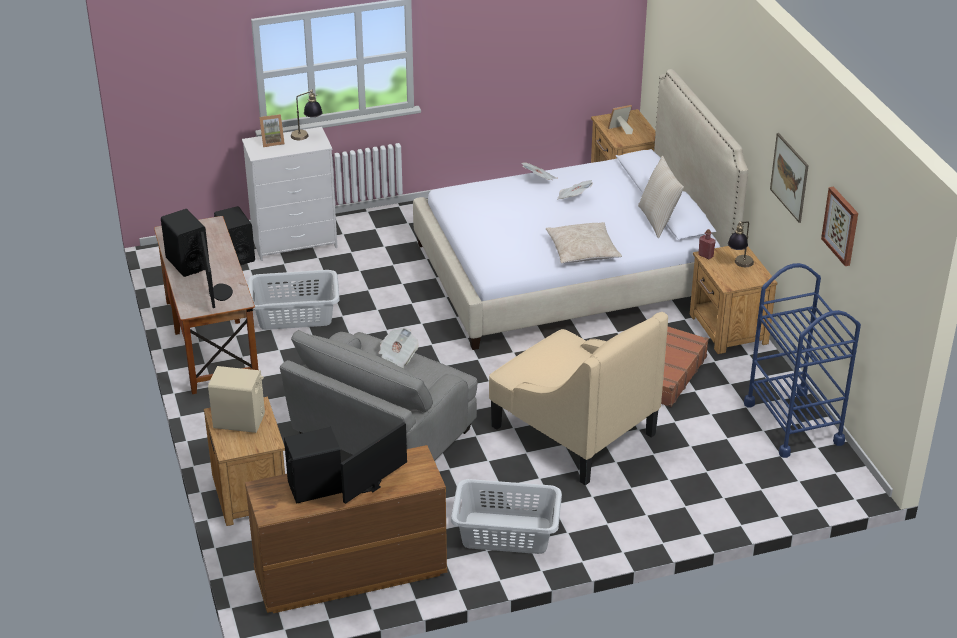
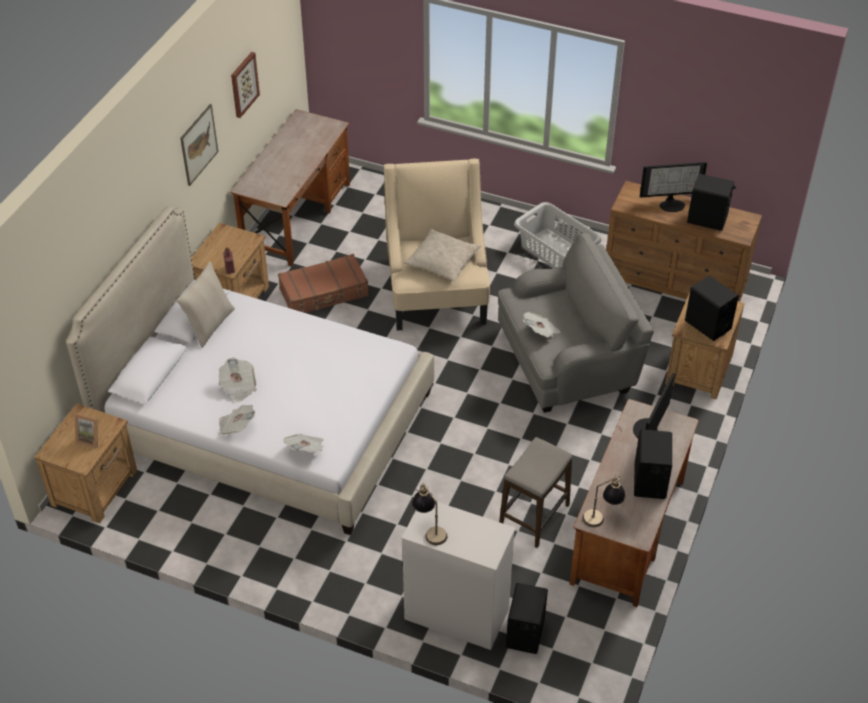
camera: 140 degrees left, 10 degrees up
(239, 421) = (707, 325): beige speaker -> black speaker
(272, 142) = (470, 543): picture frame -> none
(295, 315) = (533, 516): grey laundry basket -> stool
(471, 189) = (306, 449): none -> newspaper
(582, 250) = (304, 331): beige pillow -> beige pillow (442, 261)
(739, 265) = (221, 248): table lamp -> table lamp (602, 517)
(793, 423) = (296, 217): blue cart -> desk

